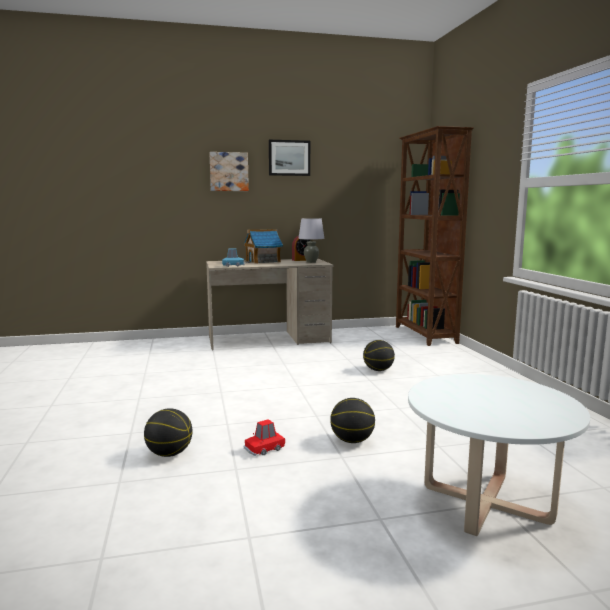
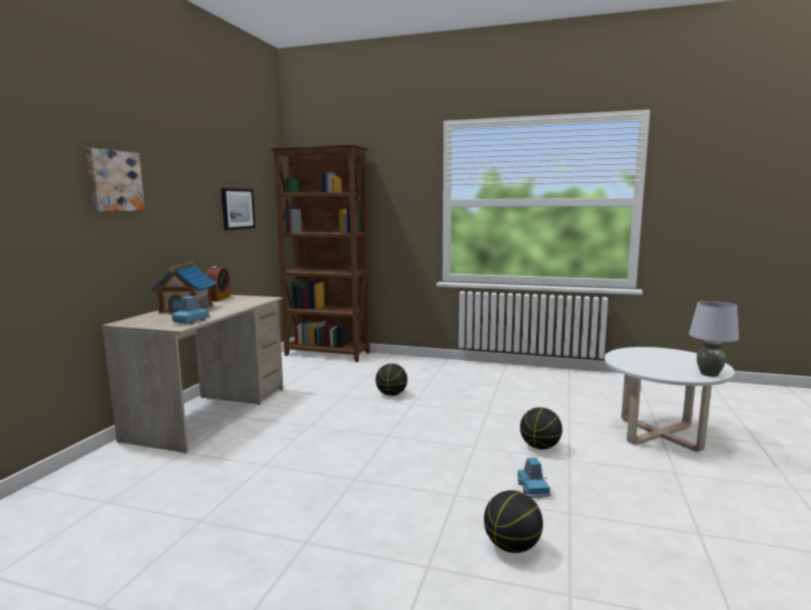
camera: 60 degrees left, 0 degrees up
(264, 449) = (533, 488): red toy car -> blue toy car
(289, 158) = (179, 164): picture -> picture (237, 209)
(311, 262) = (245, 299): grey table lamp -> grey table lamp (708, 374)

